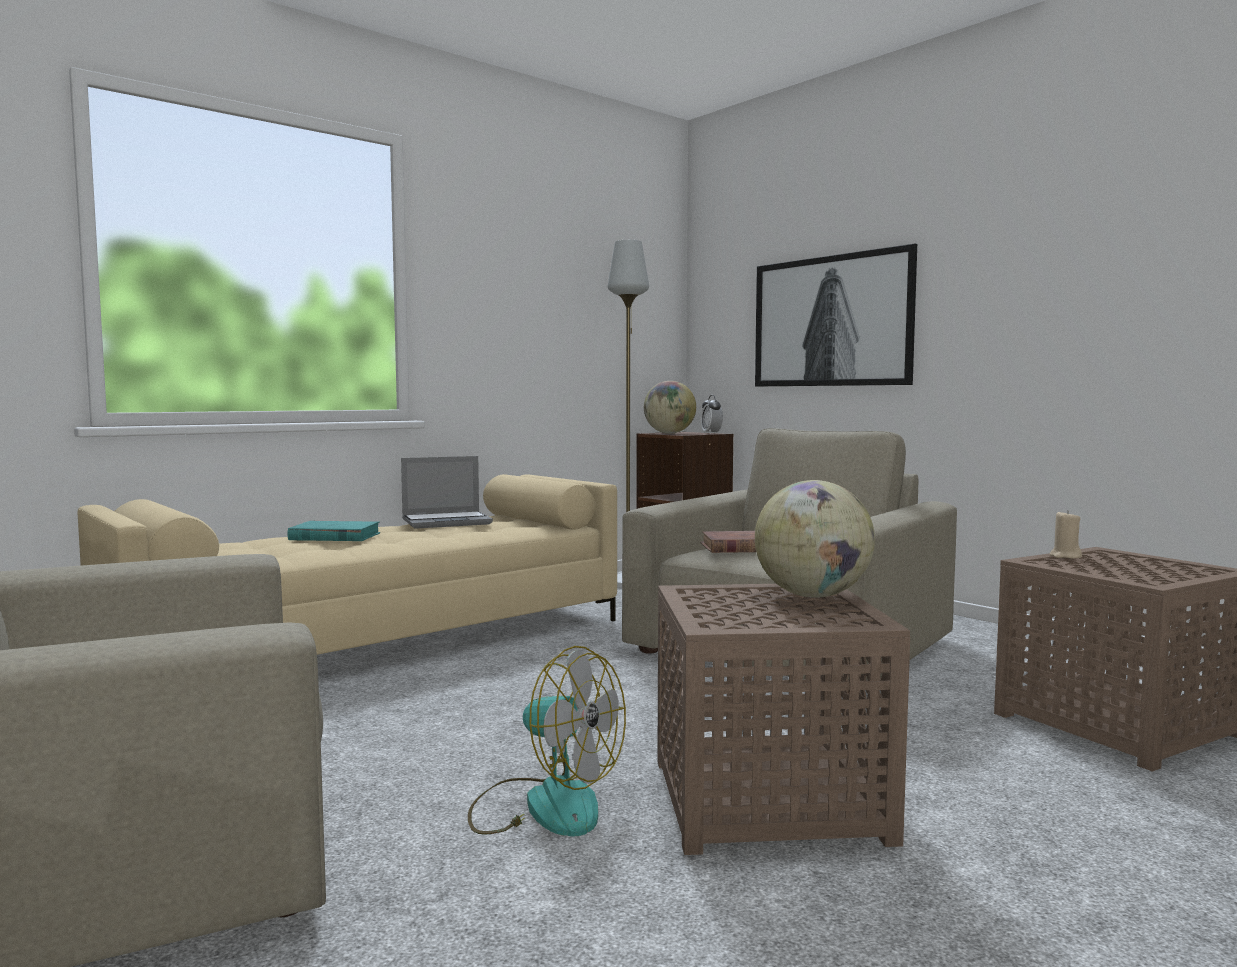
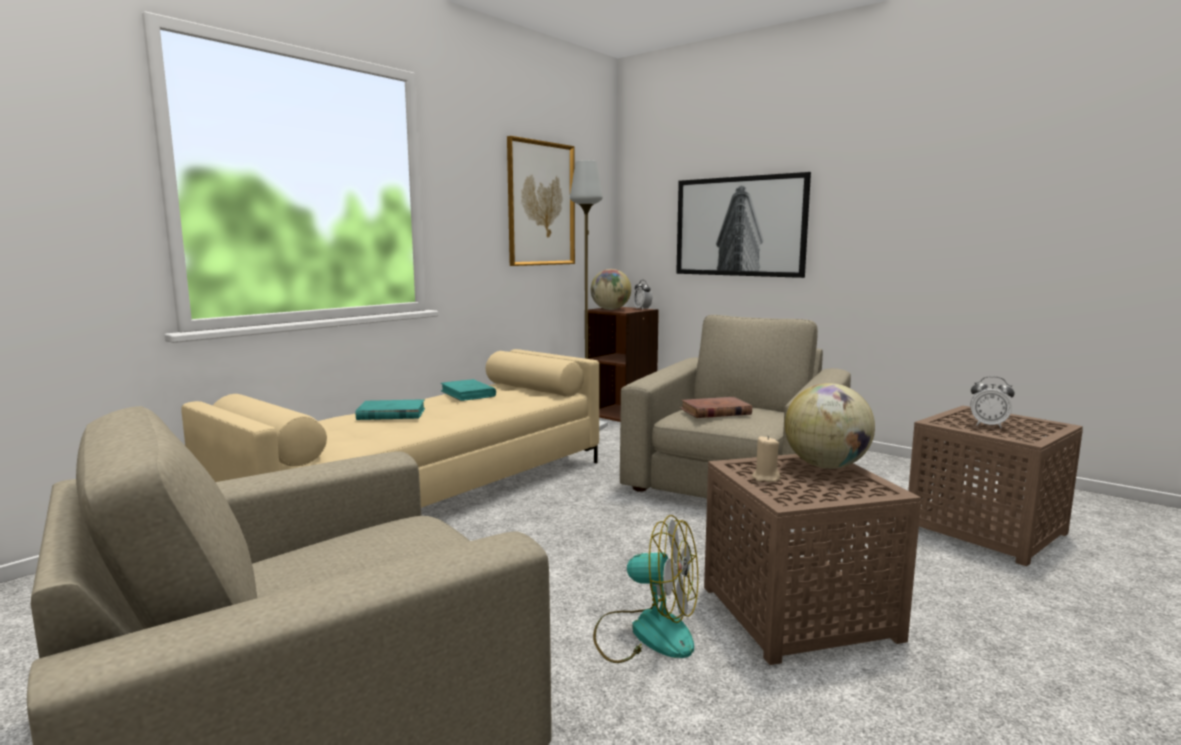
camera: 10 degrees left, 5 degrees up
(447, 522) = (468, 393): laptop -> turquoise book
(574, 297) = (541, 204): none -> picture
(1065, 556) = (952, 416): beige candle -> beige candle (765, 478)
(1108, 566) = (988, 425): none -> alarm clock

